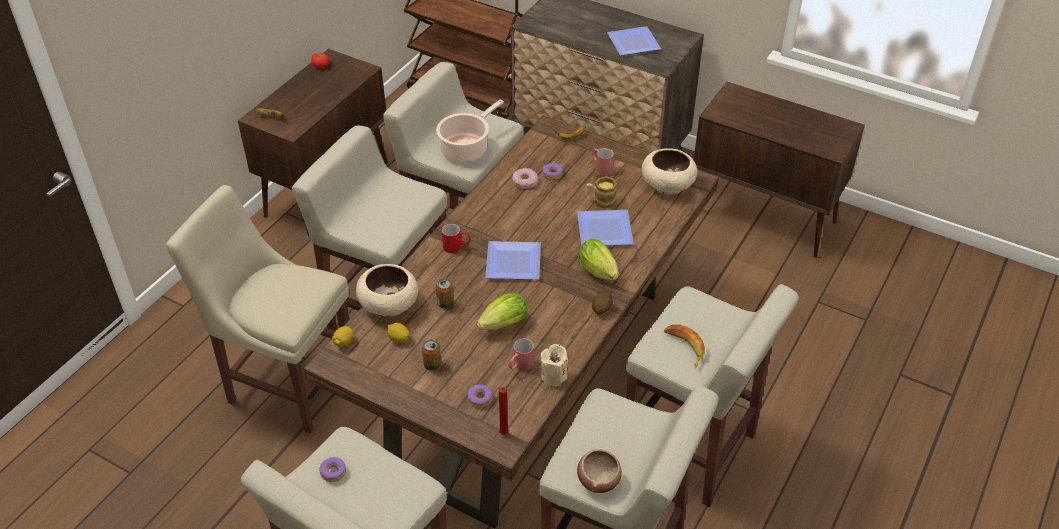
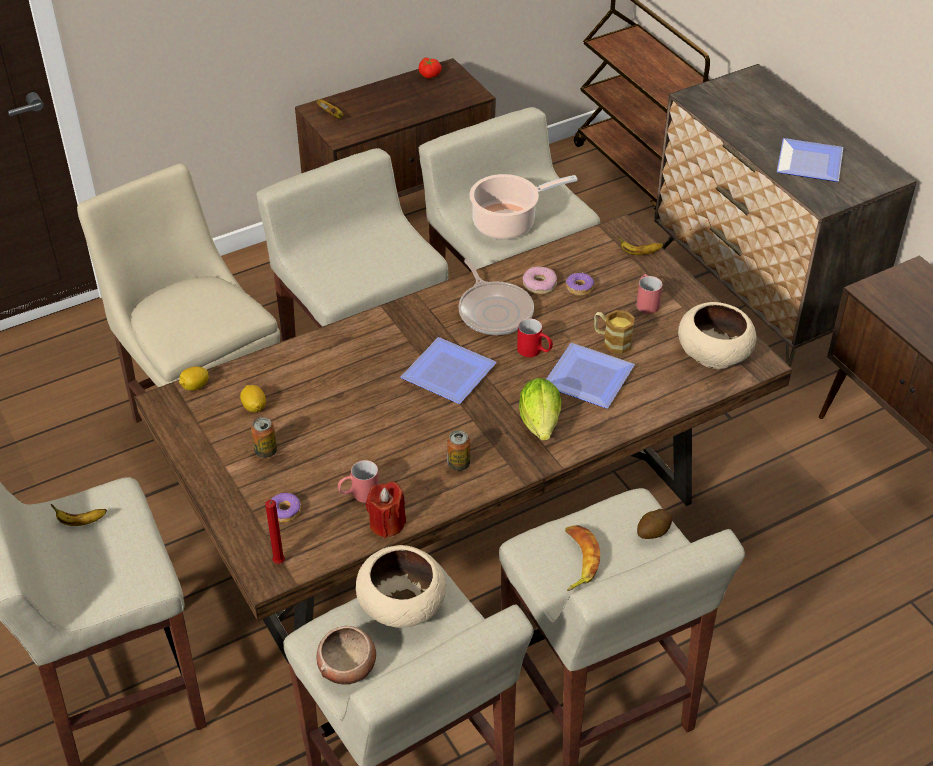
camera: 30 degrees right, 0 degrees up
(333, 472) = (80, 522): donut -> banana
(389, 304) = (275, 364): beige bowl -> beige bowl (402, 605)
(445, 304) = (335, 389): can -> can (458, 464)
(457, 247) = (400, 330): red mug -> red mug (534, 351)
(501, 325) = (376, 439): lettuce -> none
(509, 210) = (494, 311): none -> frying pan
(554, 376) = (387, 523): beige candle -> red candle
(602, 308) = (508, 469): potato -> potato (653, 532)

